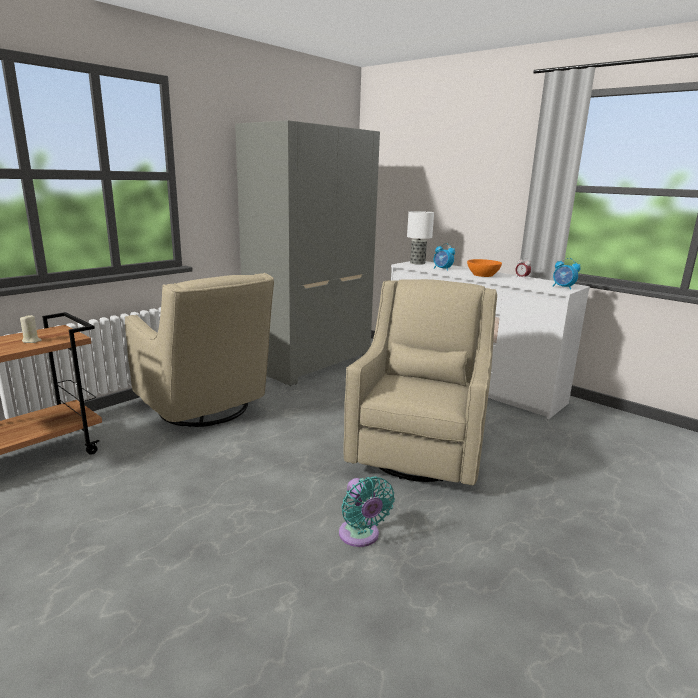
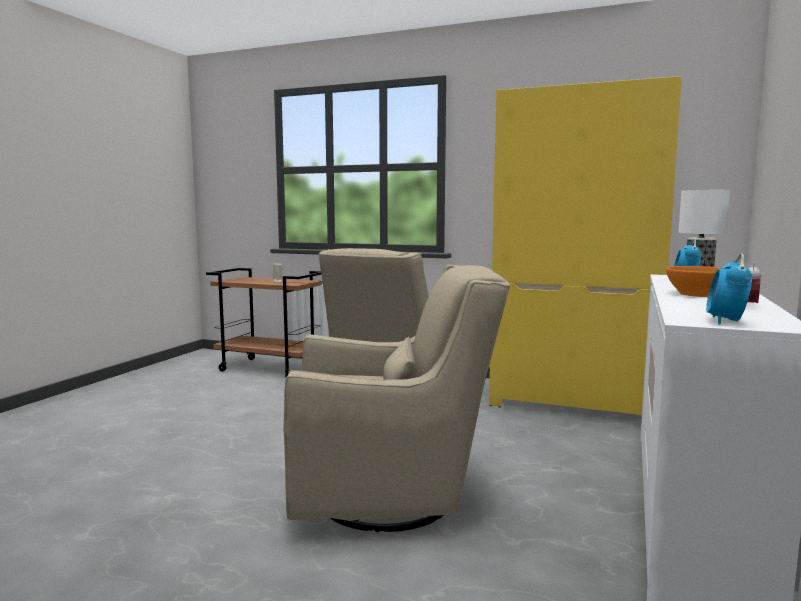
camera: 70 degrees right, 10 degrees down
(309, 361) = (574, 401): grey wardrobe -> yellow wardrobe
(360, 536) = (198, 487): turquoise fan -> none

